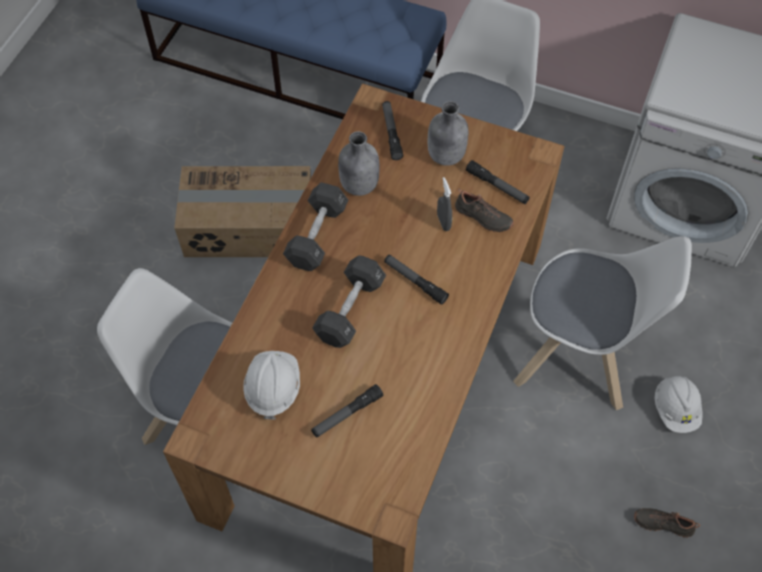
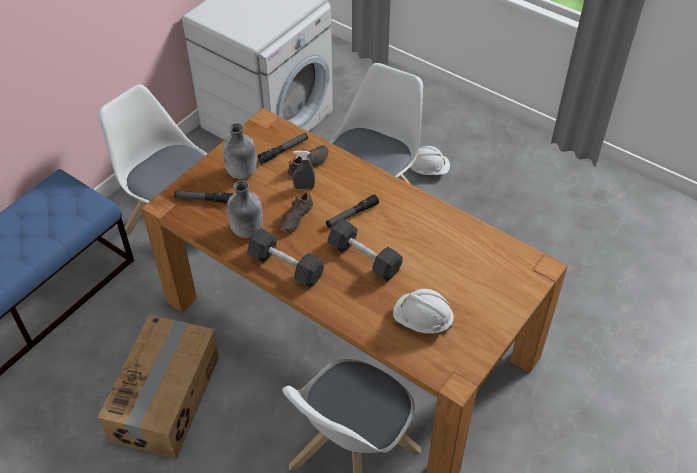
camera: 75 degrees left, 10 degrees down
(347, 414) = (456, 278): flashlight -> none
(663, 523) = (506, 199): black shoe -> black shoe (295, 218)

